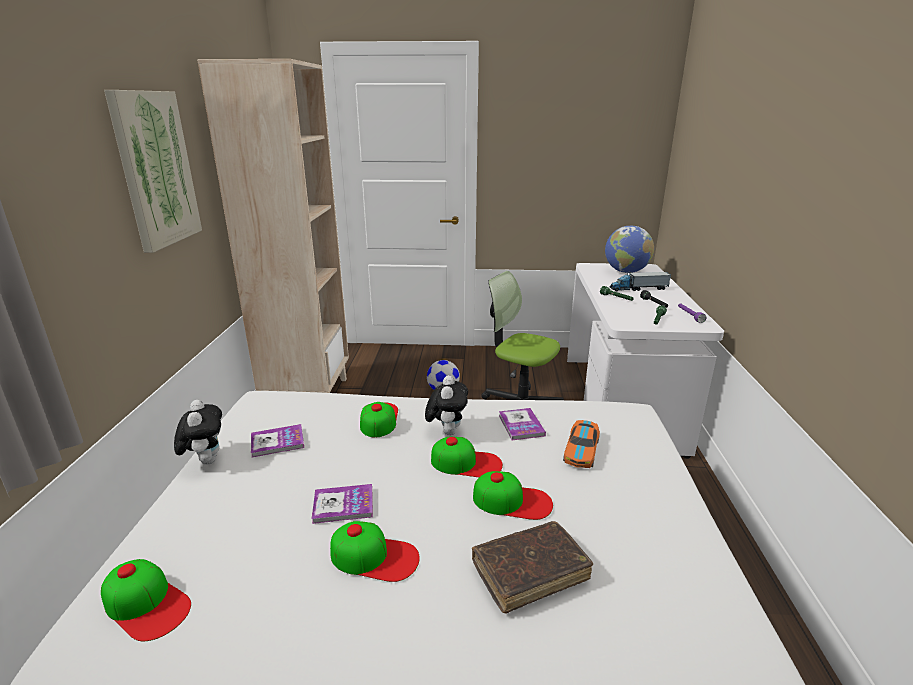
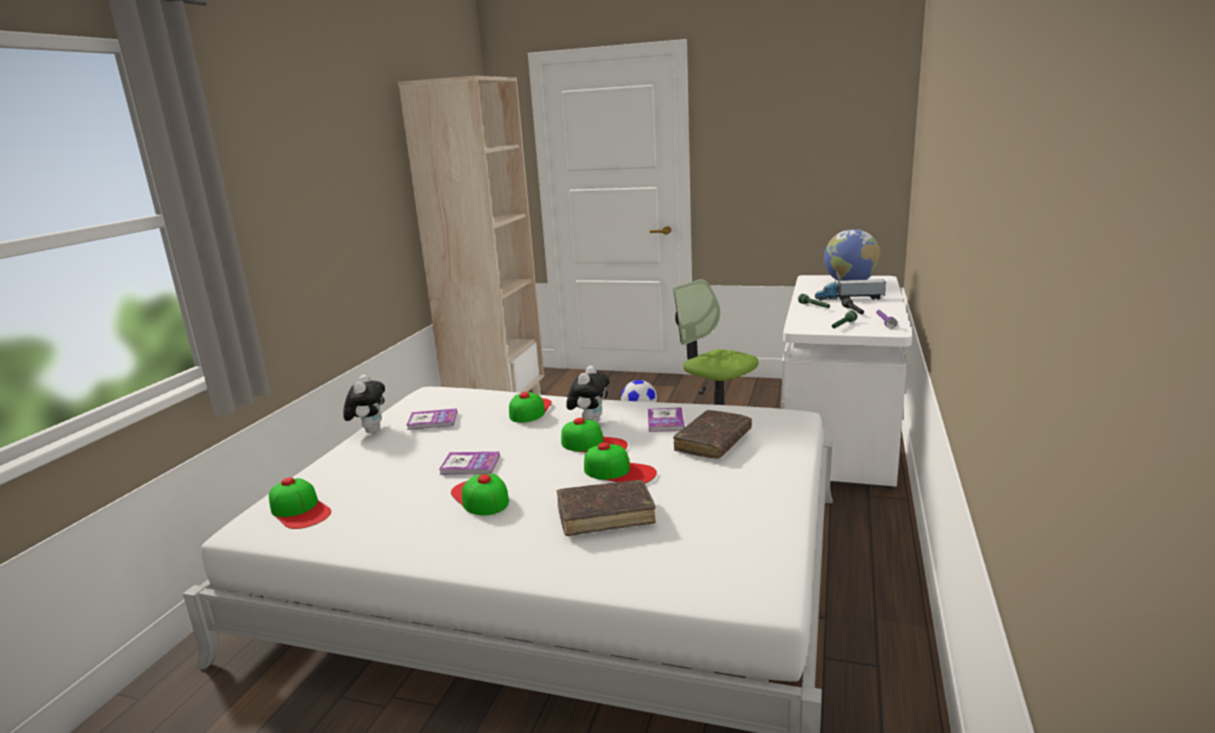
camera: 15 degrees right, 5 degrees down
(155, 169) = (352, 179): picture -> none
(374, 556) = (480, 497): cap -> cap turned 150 degrees counterclockwise
(581, 450) = (713, 442): toy car -> brown book

